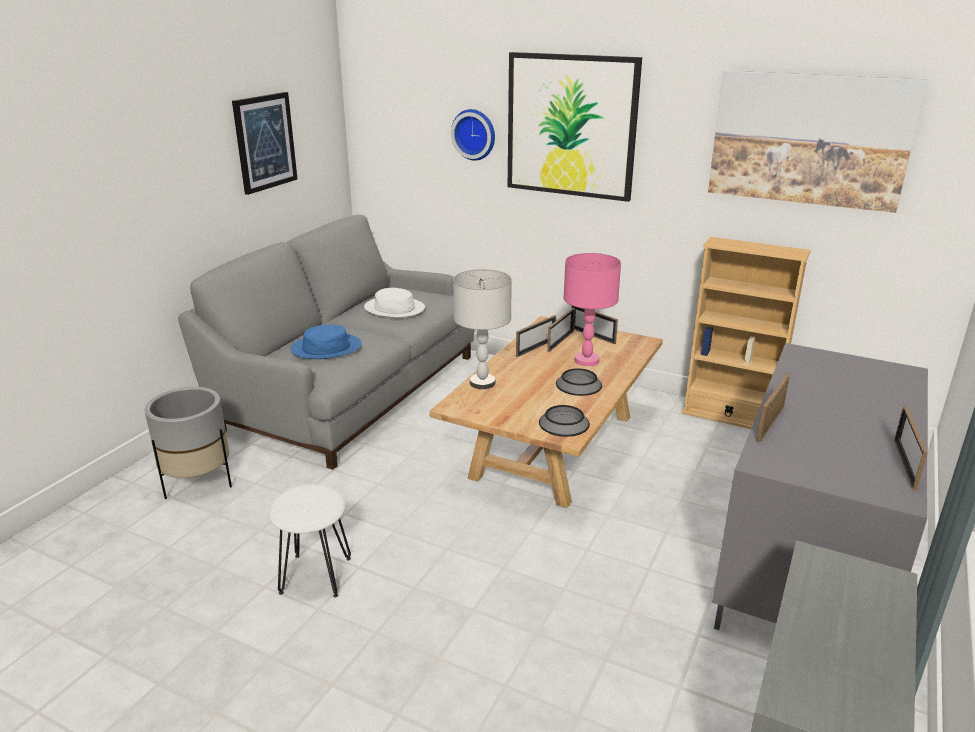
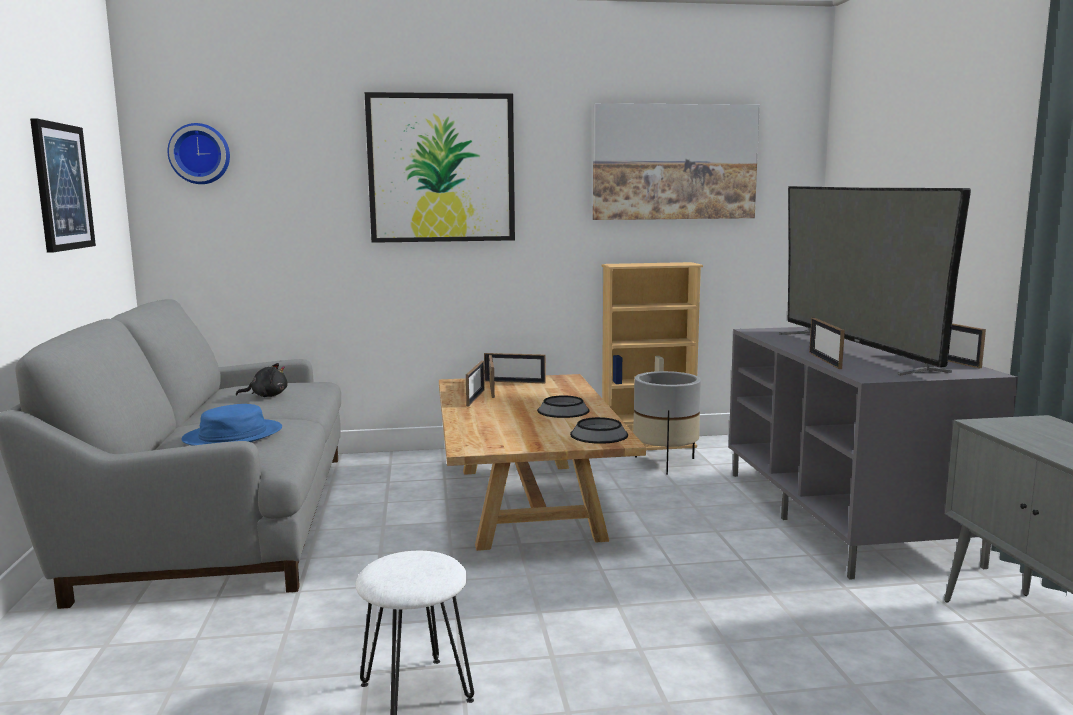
camera: 35 degrees left, 15 degrees down
(198, 483) = (98, 667): grey planter -> grey planter (665, 463)
(394, 308) = (266, 396): white hat -> black plush toy
(475, 134) = (322, 187): wall clock -> wall clock (200, 154)
(482, 383) = (466, 428): grey table lamp -> none
(587, 360) = (540, 396): pink table lamp -> none
(836, 417) = (855, 351): none -> television

